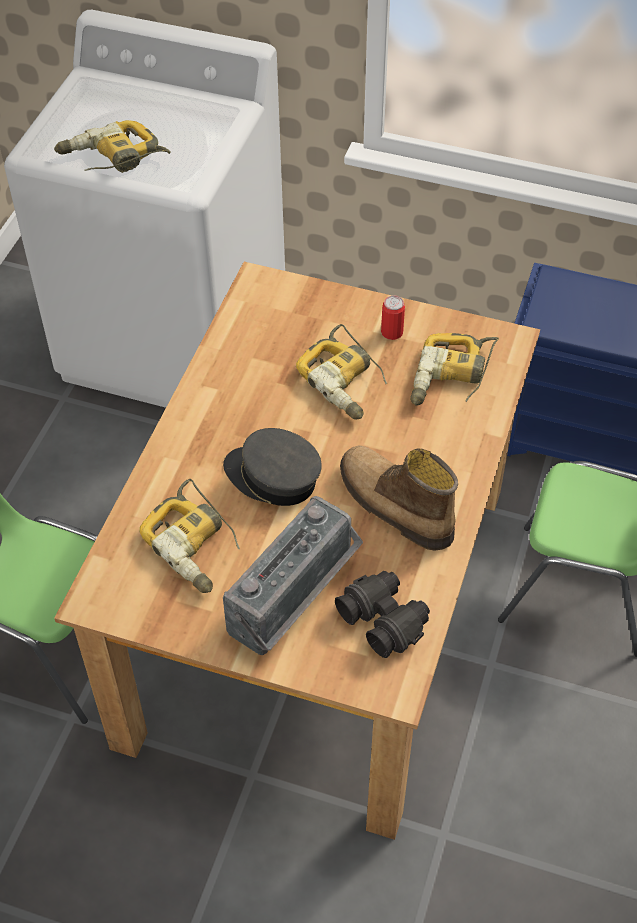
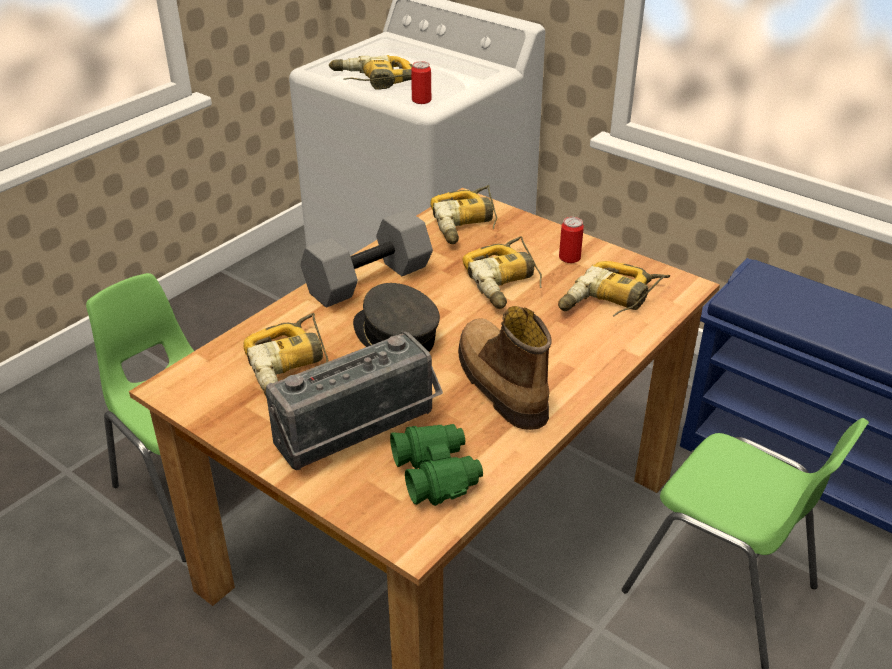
camera: 20 degrees right, 15 degrees down
(180, 178) = (421, 100): none -> can
(213, 416) = (368, 281): none -> grey dumbbell
(272, 313) = (466, 224): none -> power drill
(384, 619) = (436, 473): black binoculars -> green binoculars

